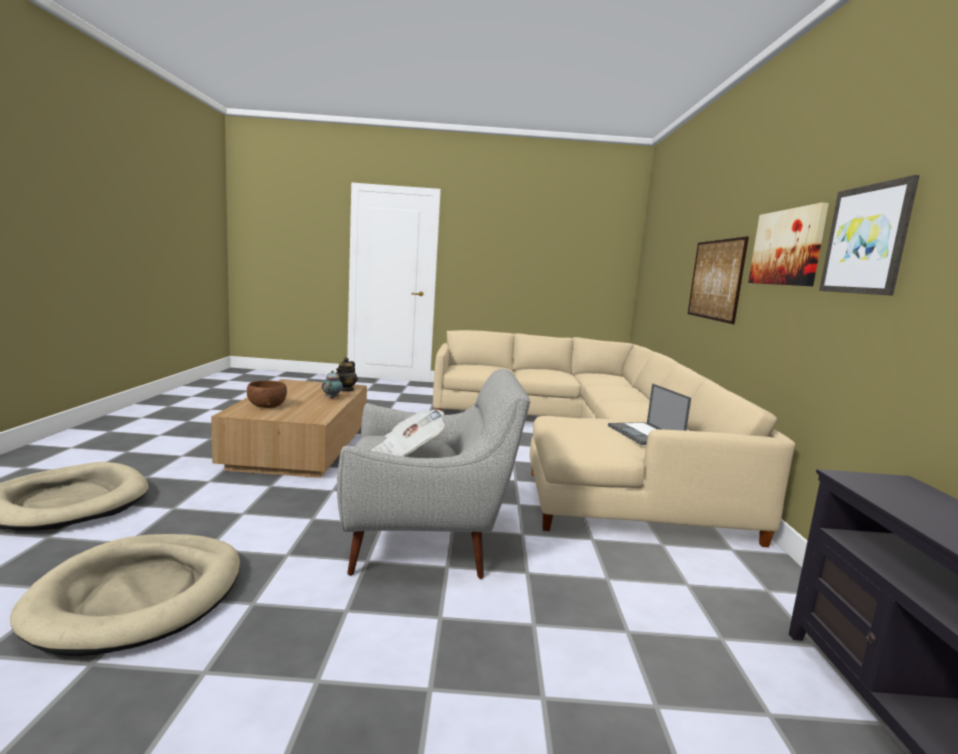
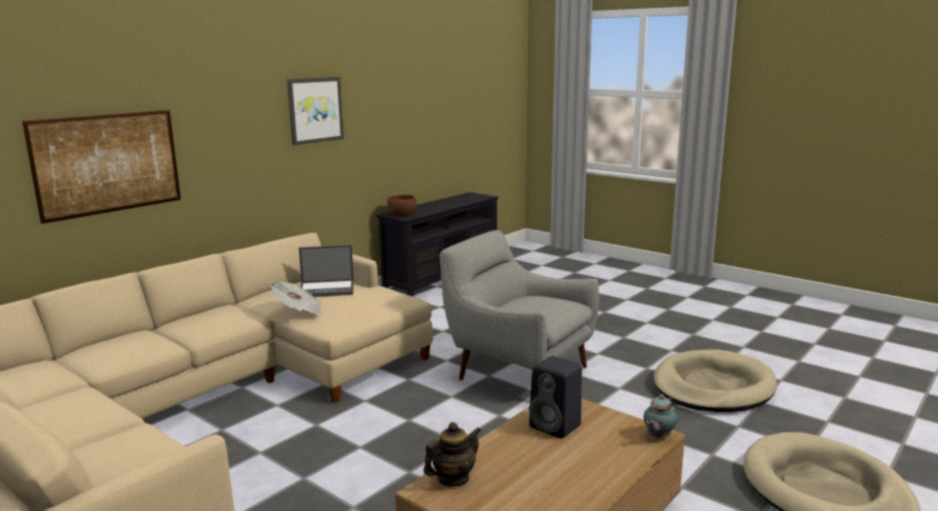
camera: 140 degrees left, 5 degrees up
(266, 406) = (609, 445): brown bowl -> brown bowl (402, 215)
(307, 409) = (557, 426): none -> black speaker
(332, 398) = (500, 450): teapot -> teapot (657, 437)
(407, 452) = (540, 301): newspaper -> newspaper (298, 311)
(645, 434) = (327, 289): laptop -> laptop turned 60 degrees clockwise
(787, 247) = (238, 118): picture -> none

